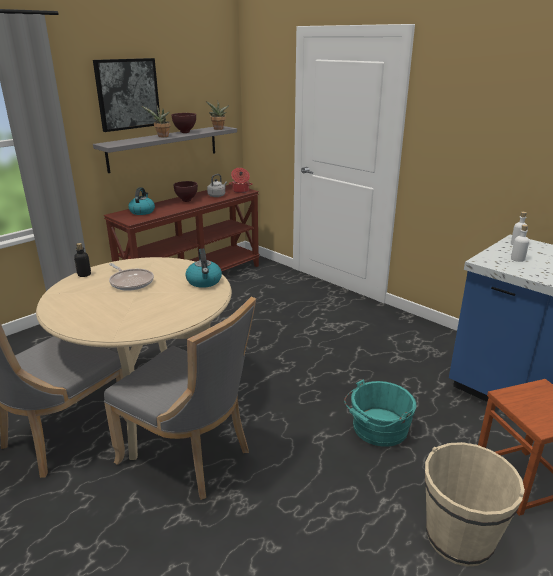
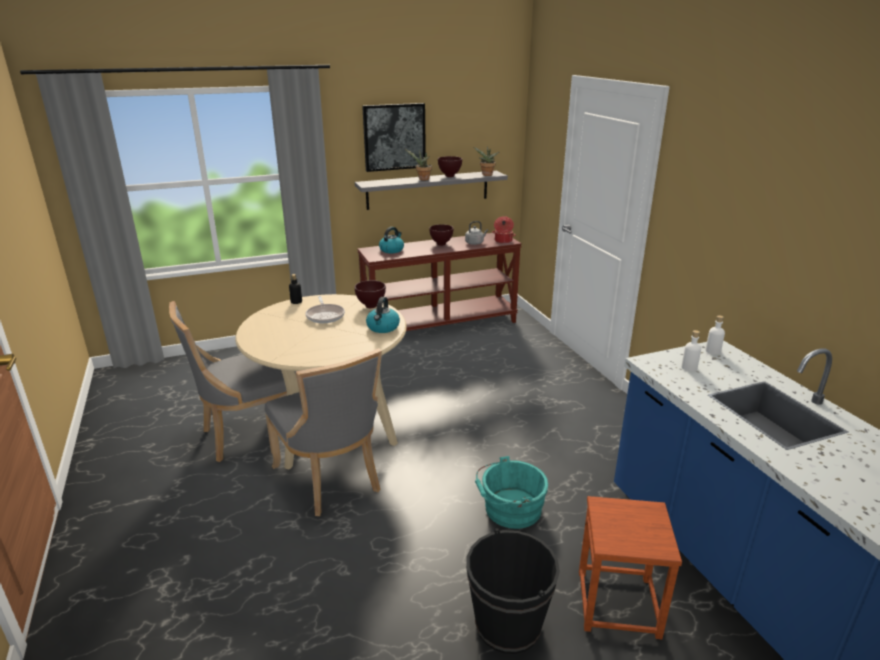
camera: 25 degrees right, 0 degrees up
(172, 264) = (371, 306): none -> brown bowl
(459, 537) = (508, 625): beige bucket -> black bucket

